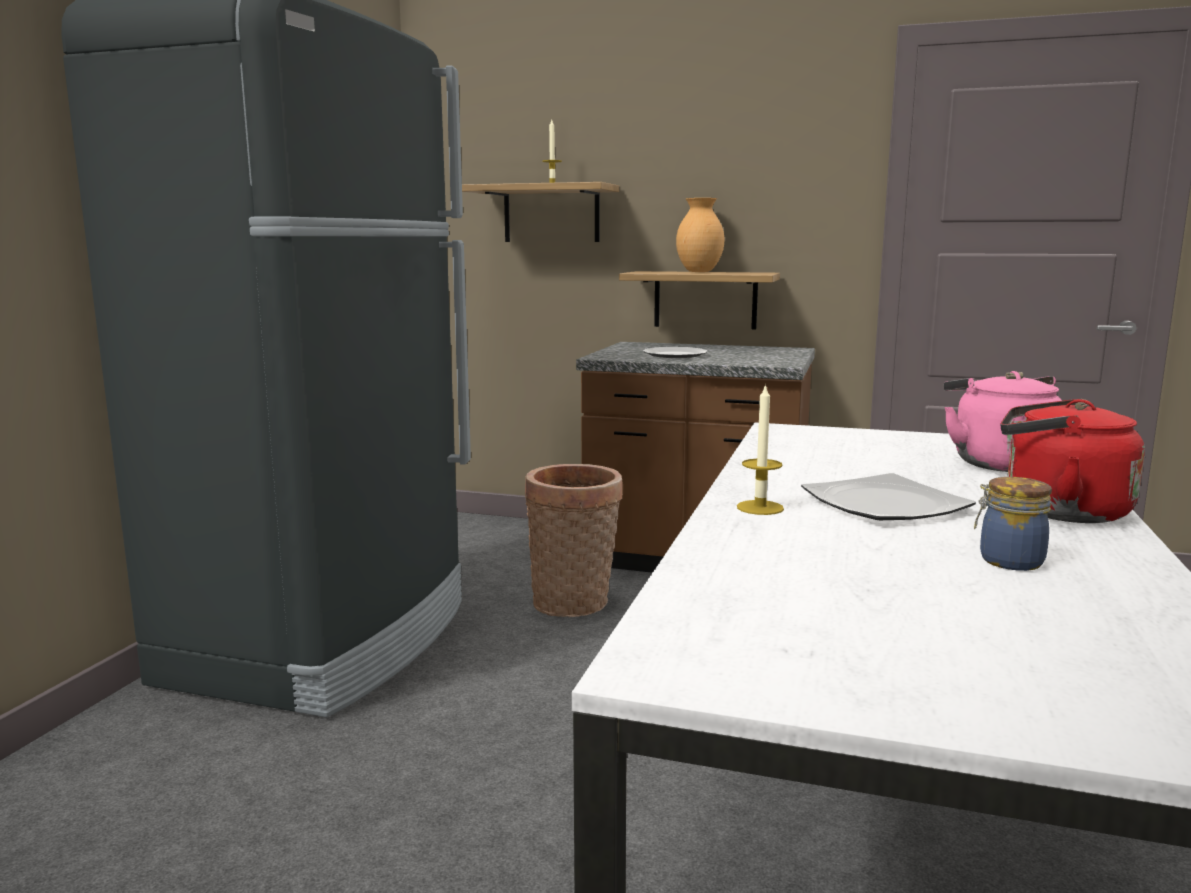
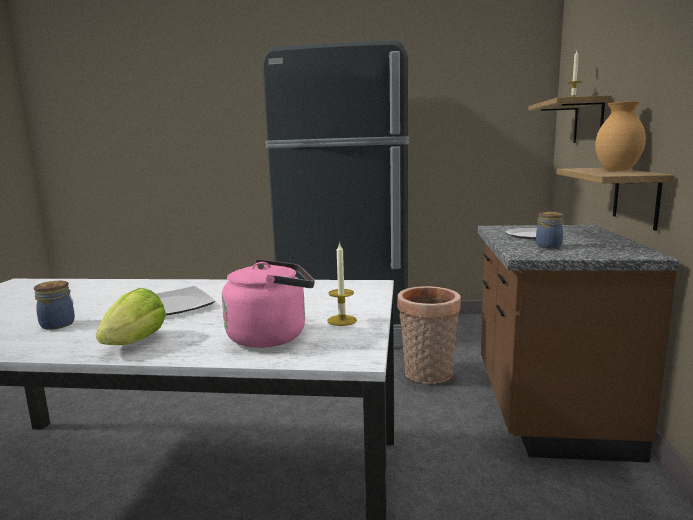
camera: 80 degrees right, 0 degrees up
(740, 357) = (549, 246): none -> jar
(760, 507) = (175, 286): candle -> candle (342, 320)
(1057, 511) = (135, 342): red kettle -> lettuce

